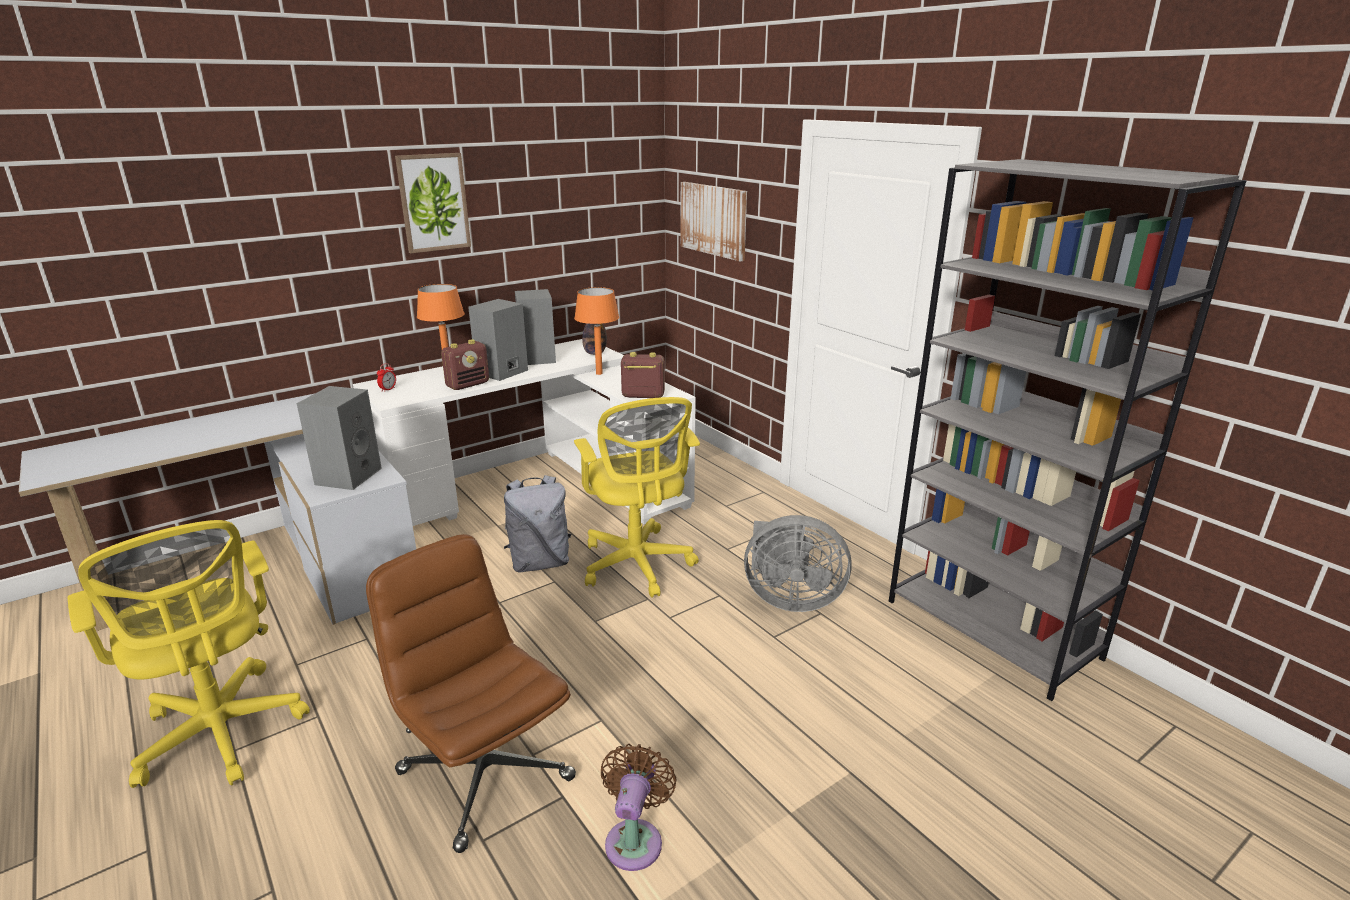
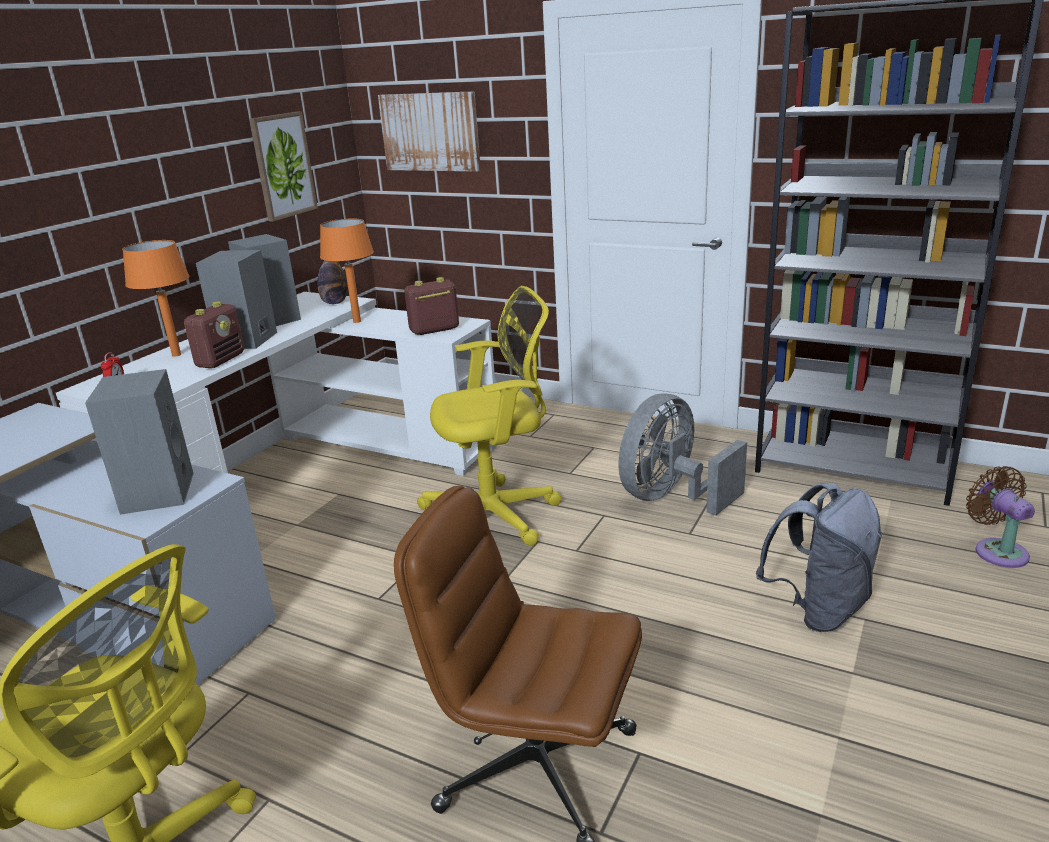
camera: 25 degrees left, 0 degrees up
(433, 202) = (116, 135): picture -> picture (283, 166)
(540, 562) = (386, 545): grey backpack -> grey backpack (819, 609)
(635, 839) = (747, 757): brown fan -> brown fan (997, 550)
(637, 566) = (497, 515): yellow office chair -> yellow office chair turned 60 degrees counterclockwise
(790, 599) = (671, 497): grey fan -> grey fan turned 150 degrees clockwise

